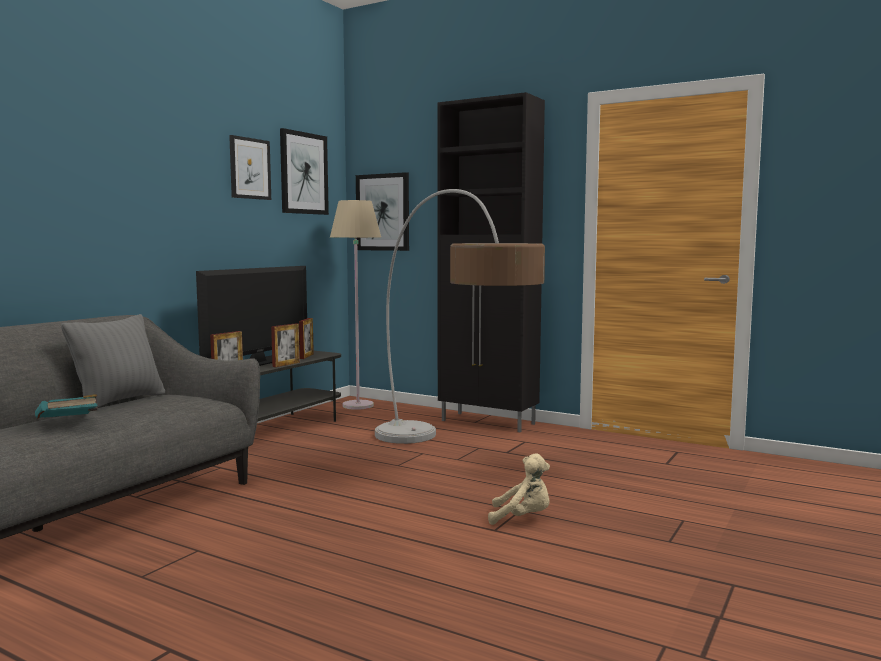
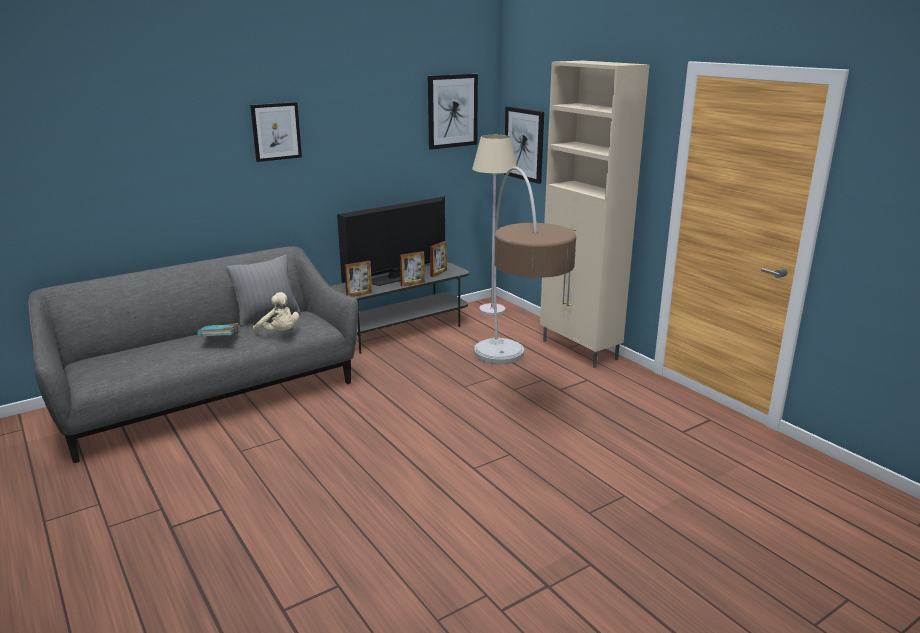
camera: 25 degrees right, 15 degrees up
(250, 168) = (396, 116): picture -> picture (276, 131)
(489, 422) = (579, 350): black cabinet -> beige cabinet
(522, 518) = (504, 462): beige plush toy -> beige plush toy (279, 333)

